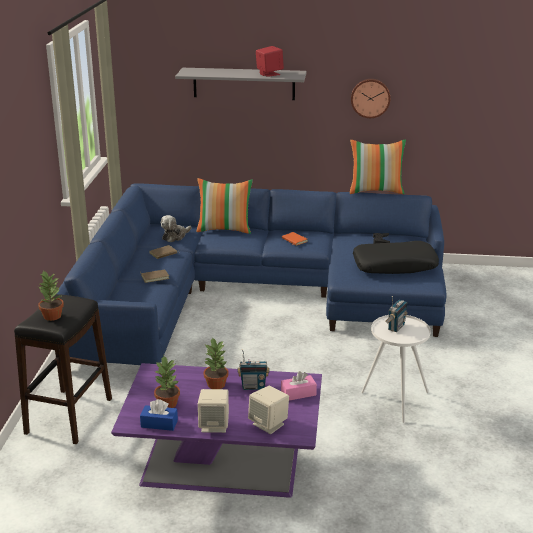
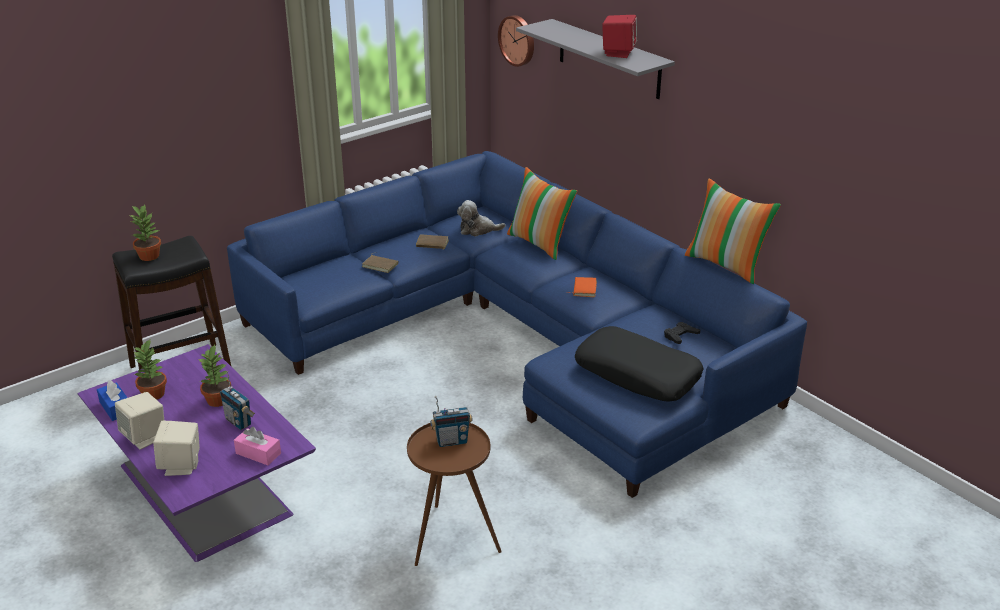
camera: 45 degrees right, 5 degrees up
(370, 98) = (745, 125): wall clock -> wall clock (518, 40)
(395, 400) = (451, 537): white side table -> brown side table

